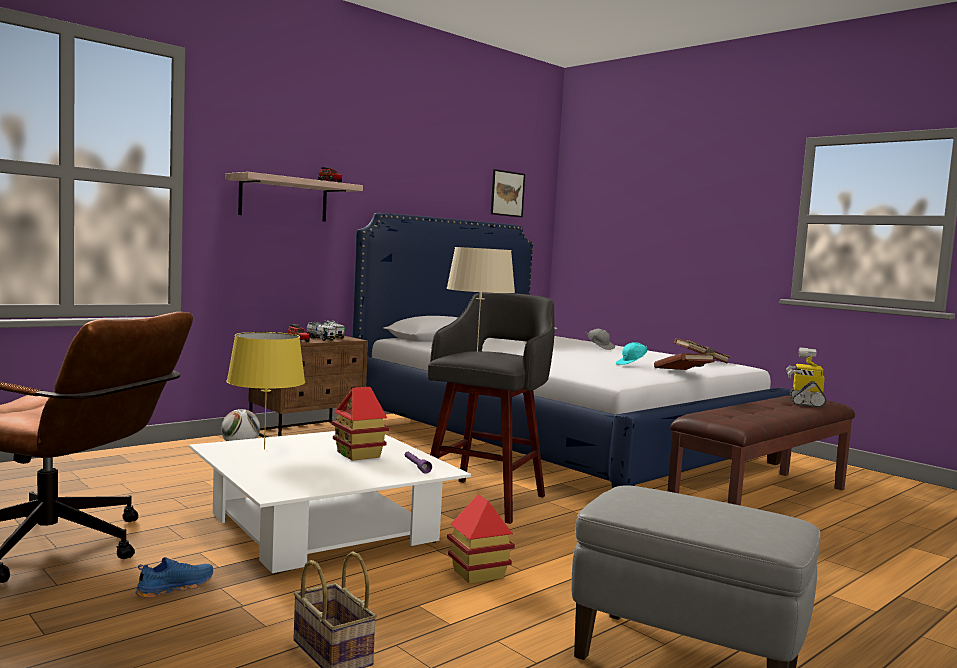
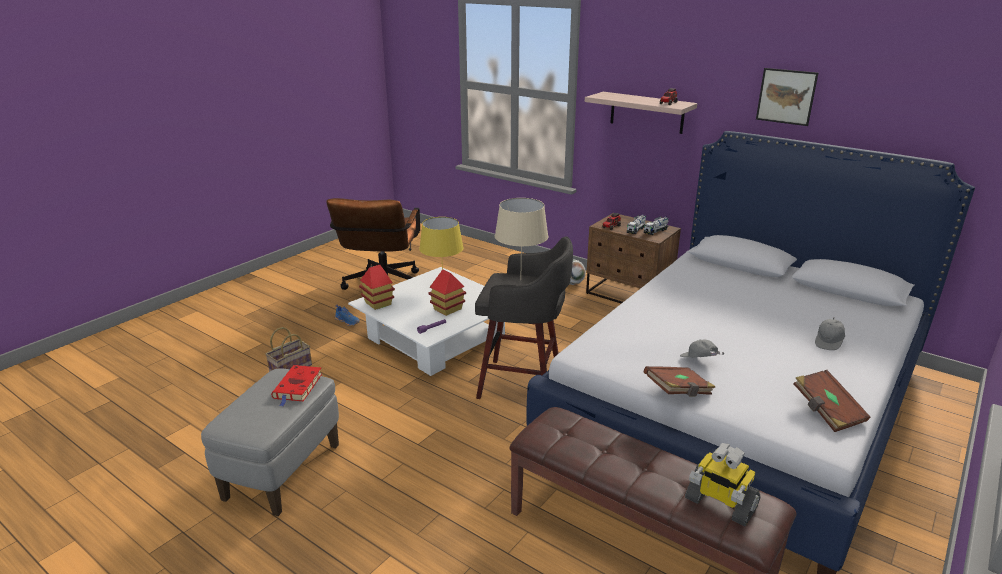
camera: 80 degrees right, 20 degrees up
(478, 574) = (385, 395): toy house -> toy house (378, 303)
(507, 193) = (950, 118): picture -> picture (786, 96)
(632, 364) = (698, 361): turquoise cap -> grey cap
(658, 495) = (297, 387): none -> red book
(805, 402) = (719, 504): toy robot -> toy robot turned 150 degrees counterclockwise

